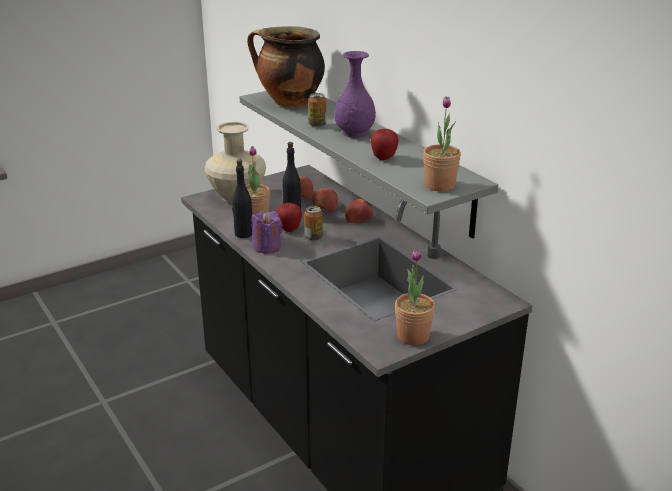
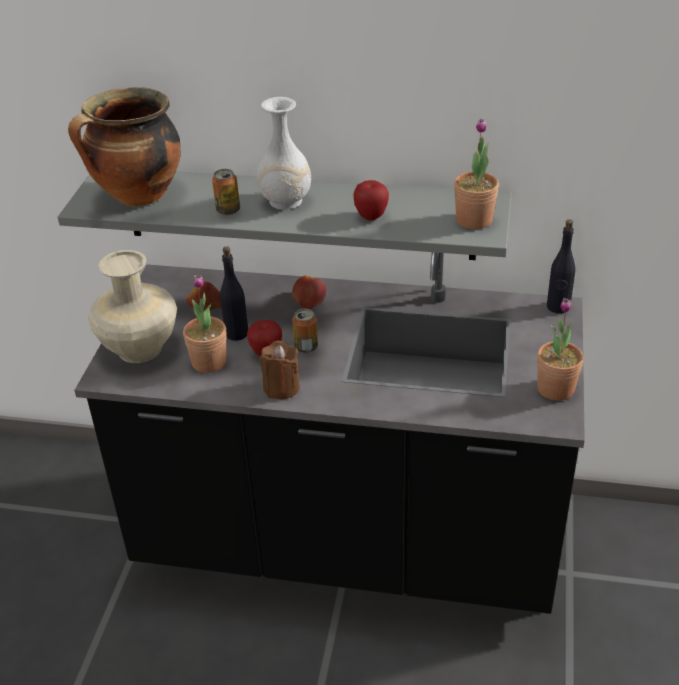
camera: 45 degrees left, 10 degrees up
(243, 234) = (230, 389): black bottle -> black bottle (558, 307)
(267, 247) = (281, 387): purple candle -> brown candle
(324, 206) = (254, 305): apple -> none
(354, 133) = (285, 201): purple vase -> white vase

